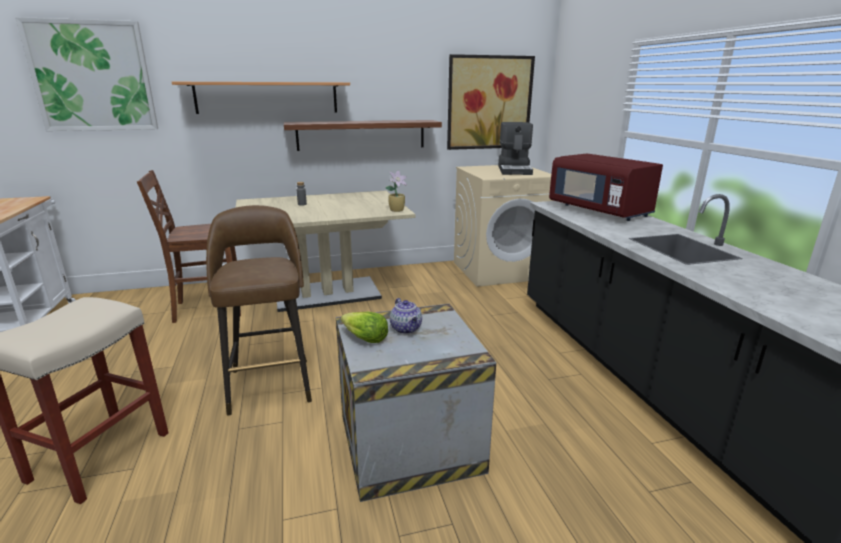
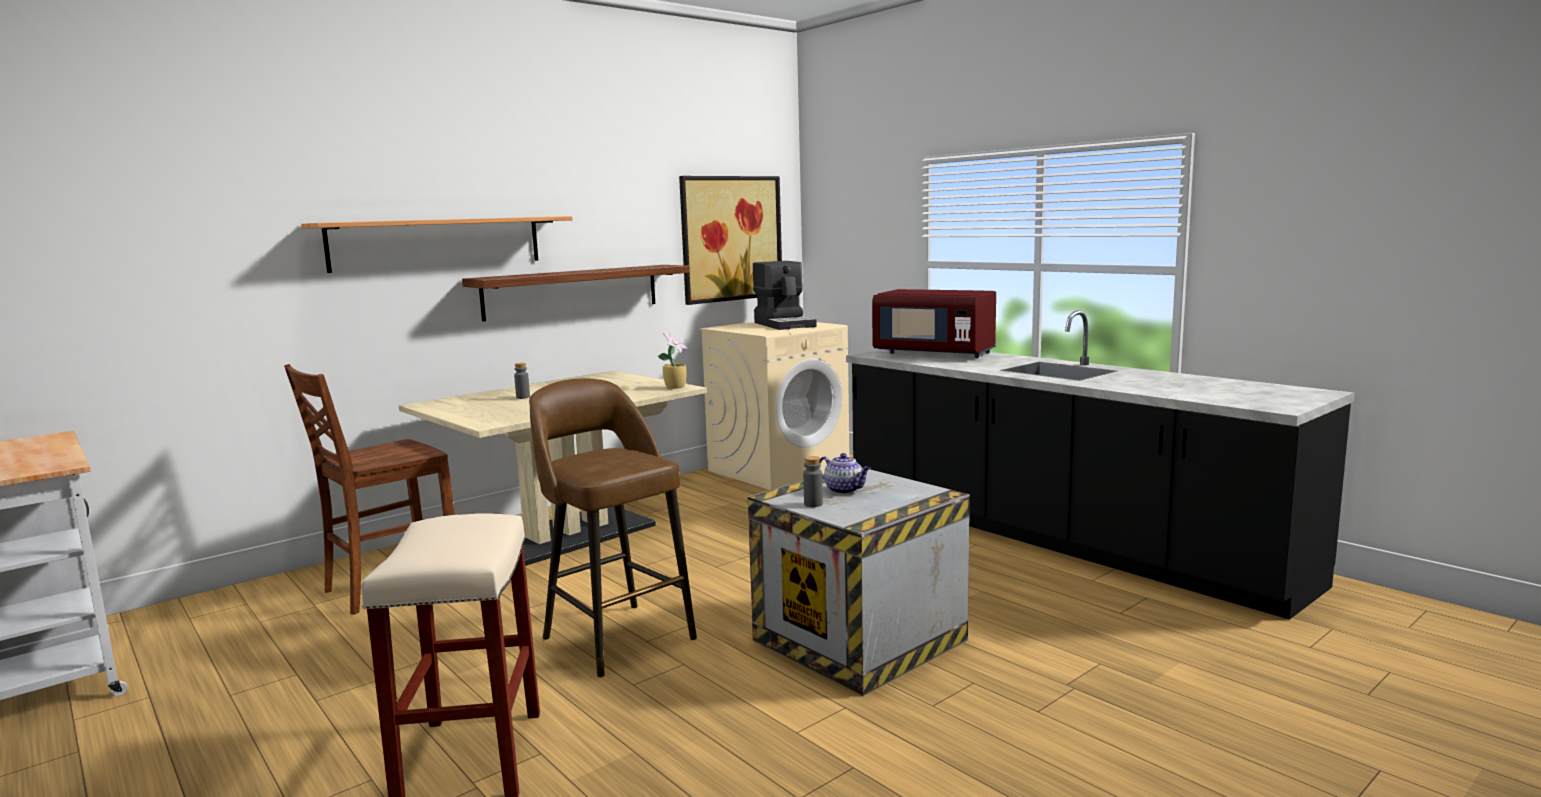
camera: 25 degrees left, 10 degrees down
(92, 76) = (154, 220): picture -> none
(364, 338) = (813, 504): lettuce -> grey bottle

